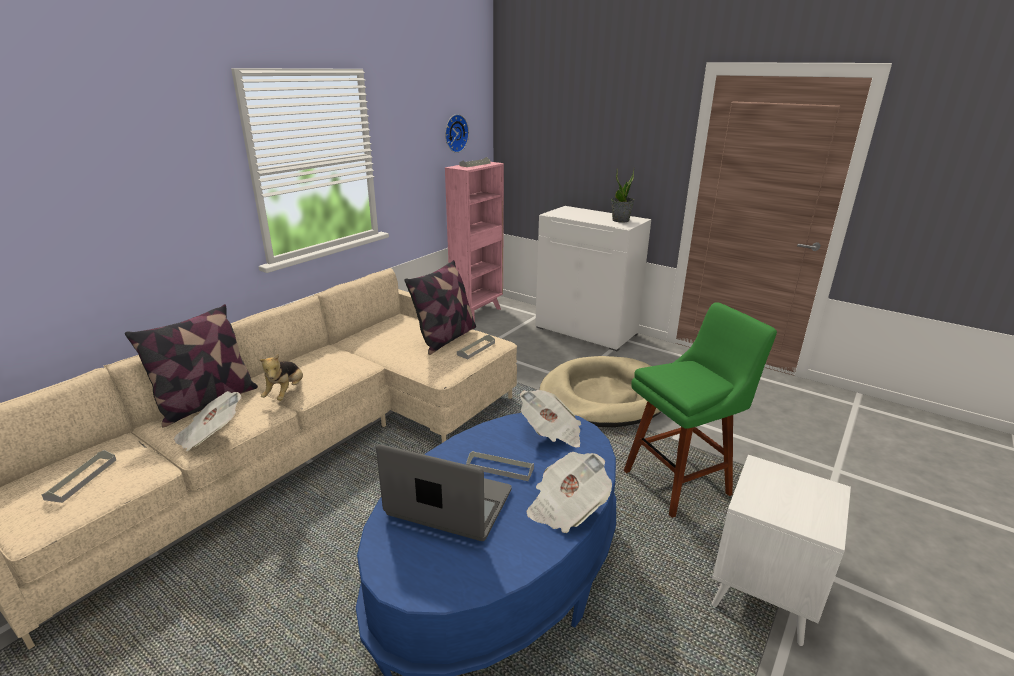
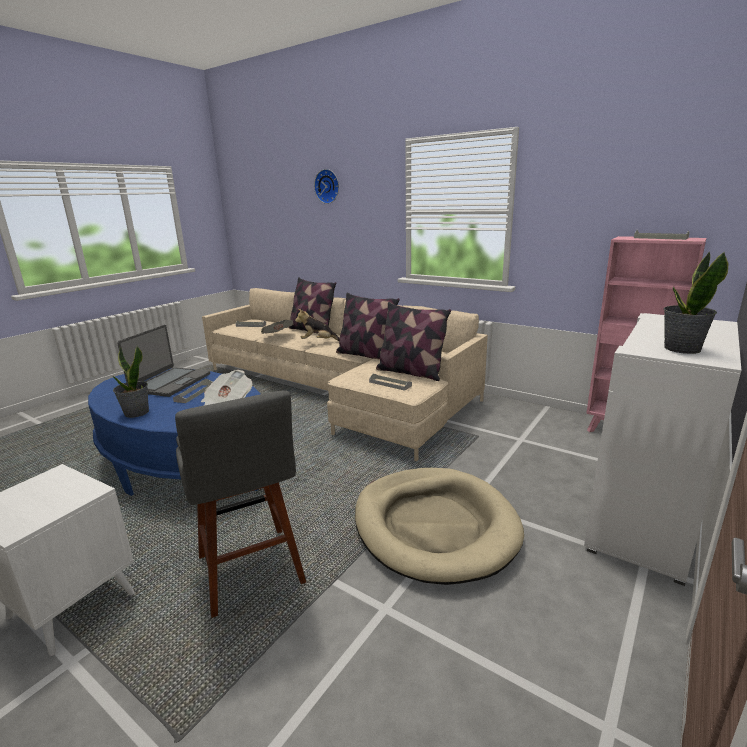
camera: 90 degrees right, 5 degrees down
(367, 361) = (366, 355): none -> pillow
(454, 133) = (657, 196): wall clock -> wall clock (328, 186)
(566, 507) = (136, 413): newspaper -> potted plant
(681, 481) = (251, 573): green stool -> grey stool

